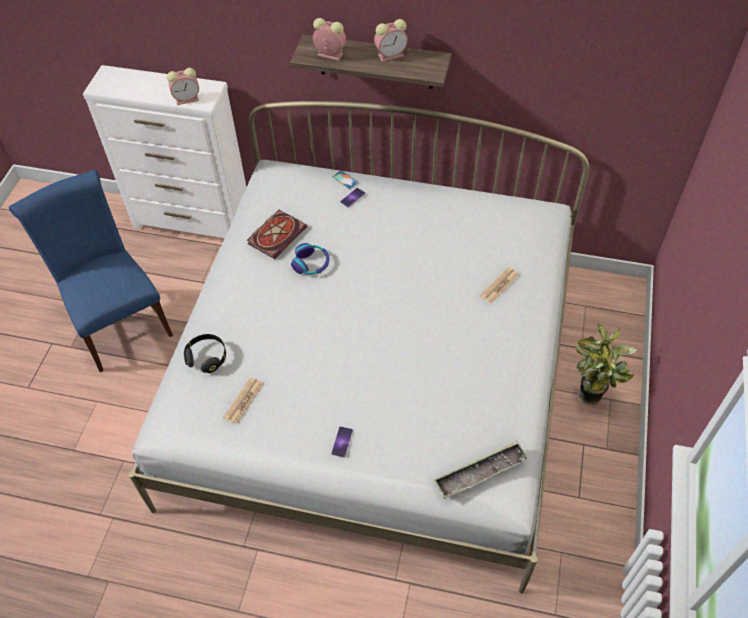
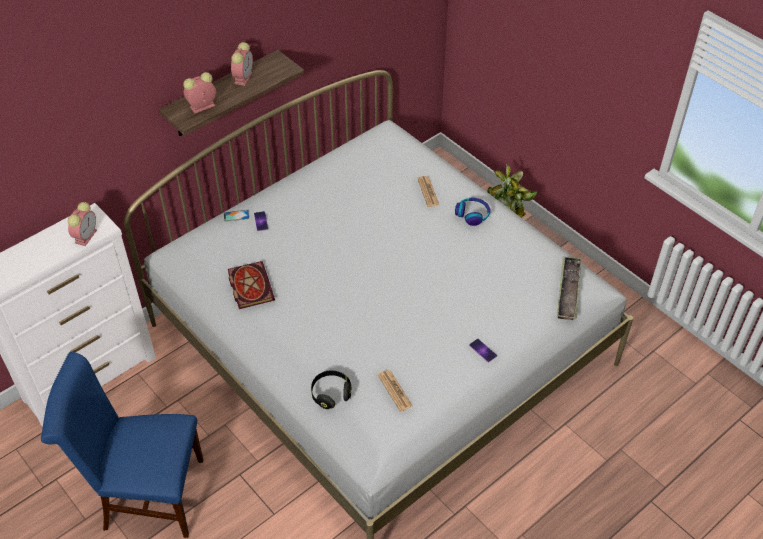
camera: 55 degrees left, 5 degrees down
(311, 264) = (302, 281): headphones -> headphones (472, 214)

